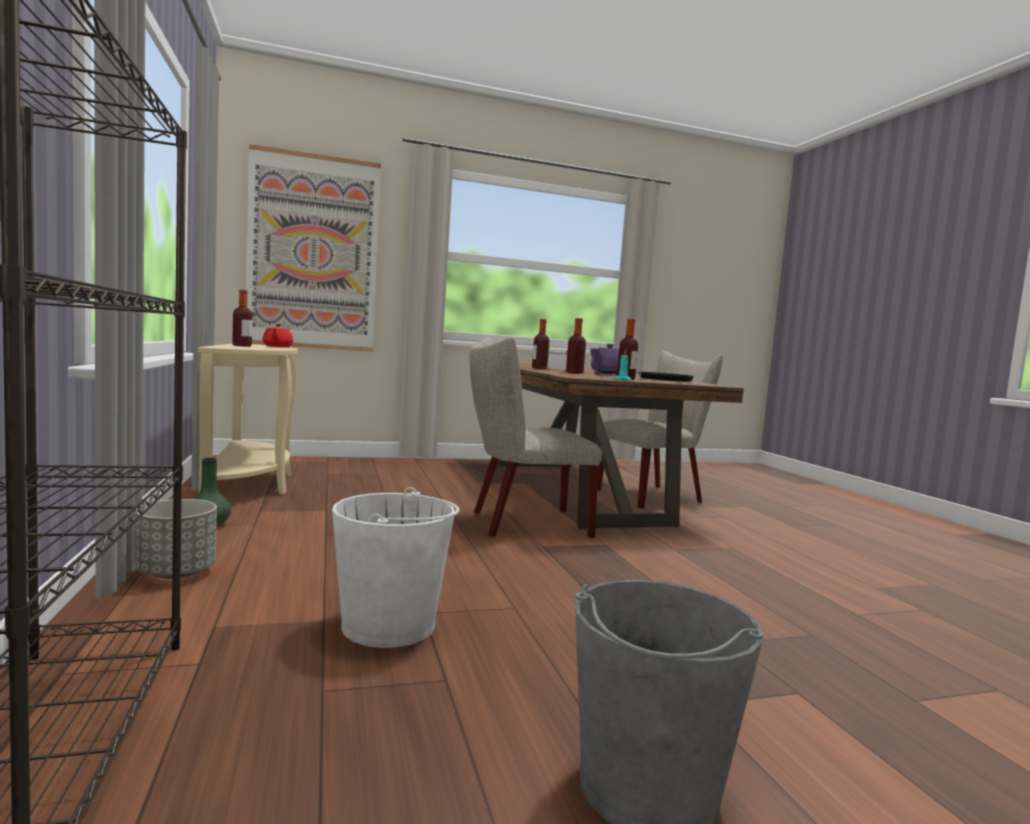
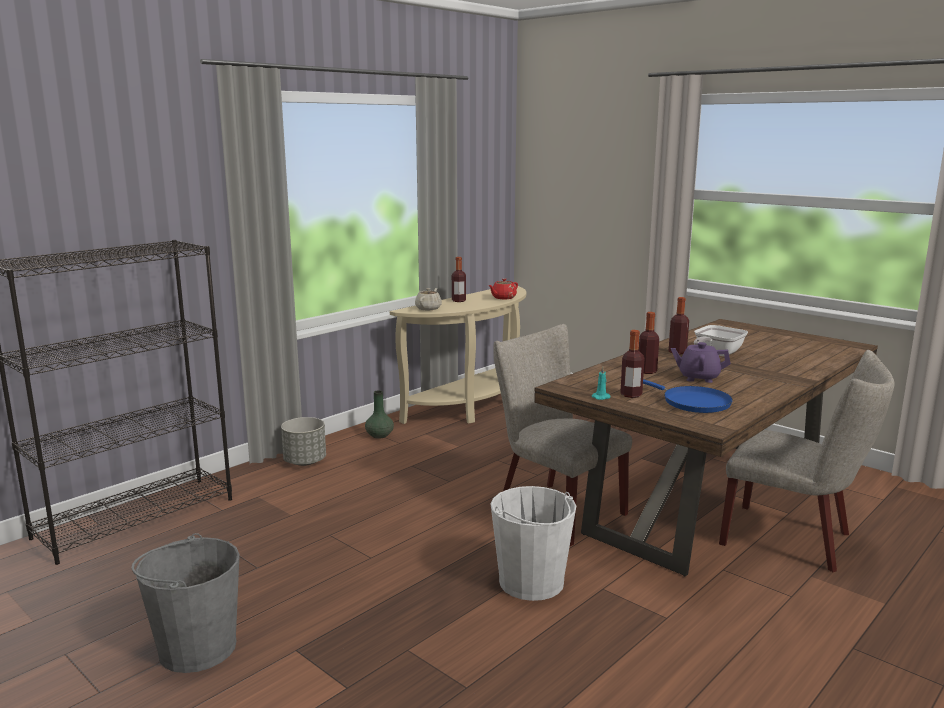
camera: 60 degrees right, 10 degrees up
(238, 347) = (428, 308): none -> beige teapot
(313, 252) = (581, 199): picture -> none
(389, 625) = (303, 532): white bucket -> white bucket (531, 582)
(660, 380) = (692, 402): black frying pan -> blue frying pan

